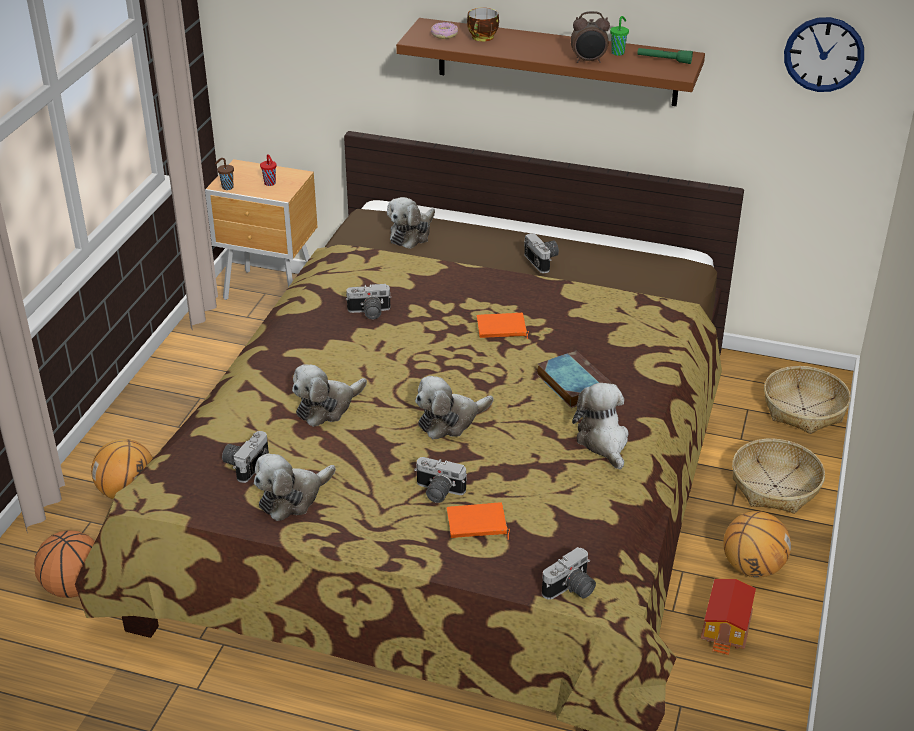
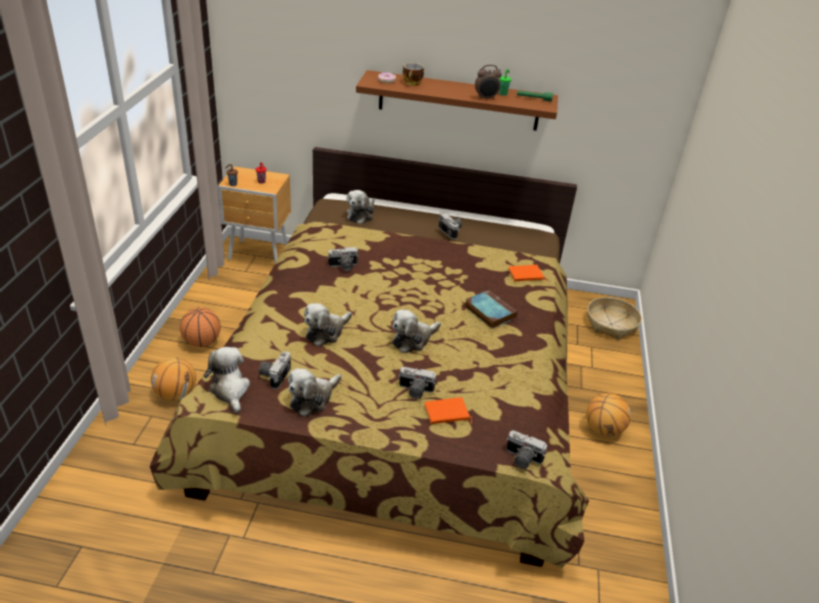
camera: 10 degrees left, 0 degrees up
(74, 587) = (144, 465): basketball -> basketball (202, 342)
(501, 329) = (434, 276): orange book -> orange book (525, 275)
(571, 590) = (521, 459): camera -> camera turned 75 degrees clockwise
(603, 441) = (518, 351): plush toy -> plush toy (230, 390)
(727, 629) = (596, 472): toy house -> none
(775, 486) = (605, 374): basket -> none
(824, 54) = (635, 96): wall clock -> none

